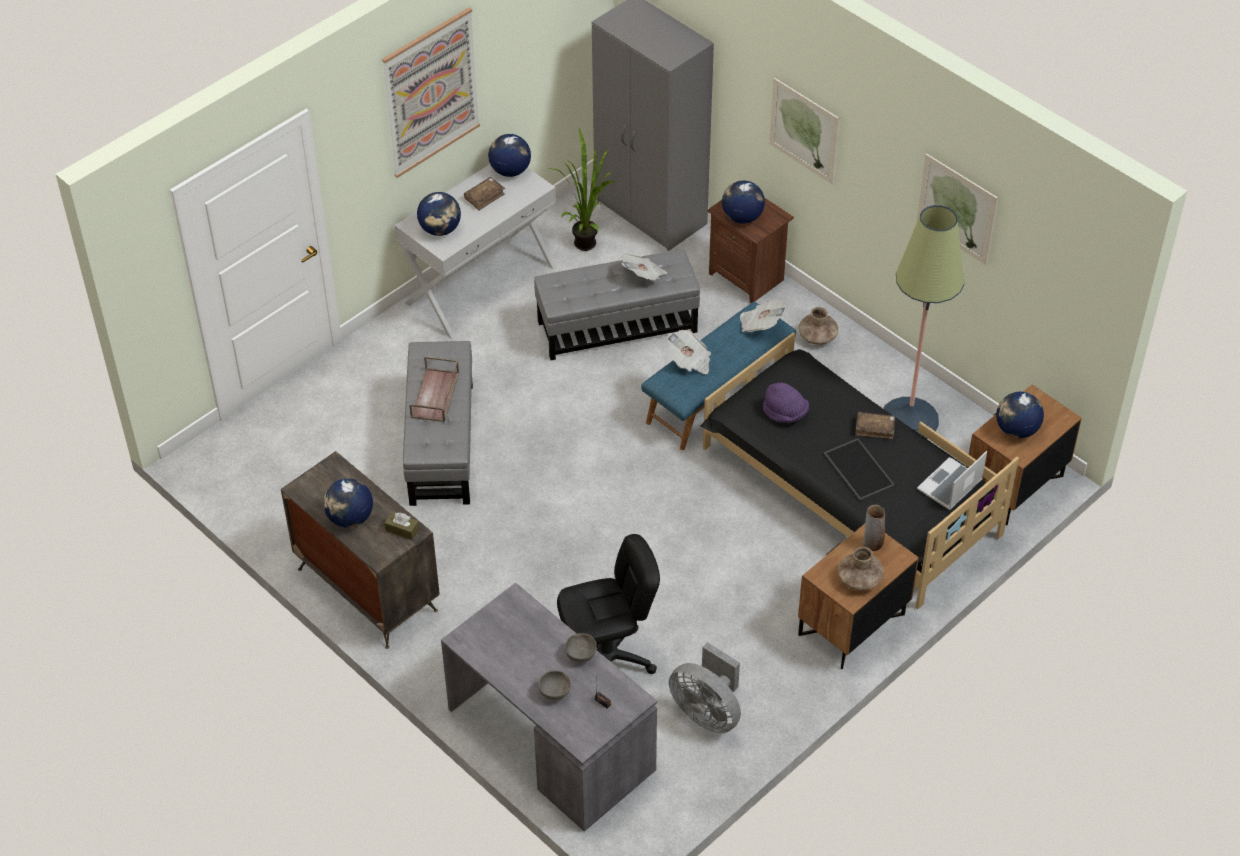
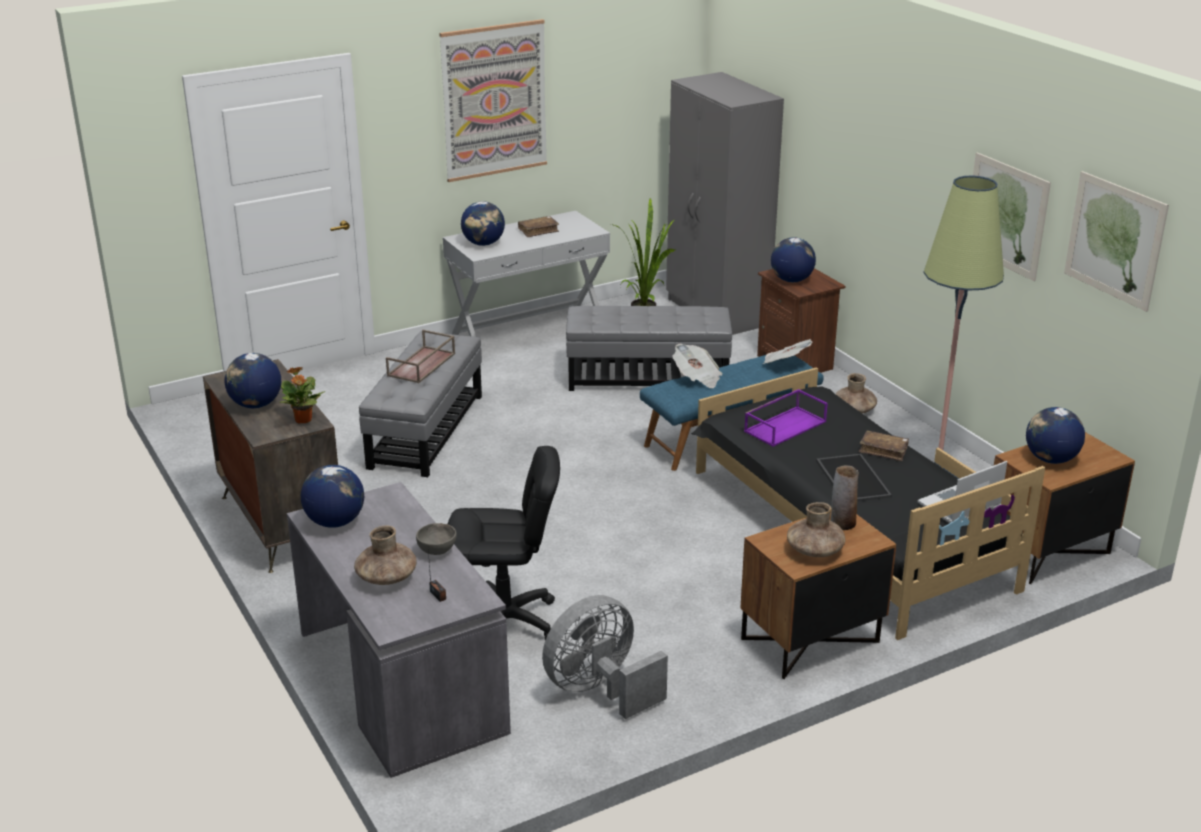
camera: 15 degrees right, 20 degrees down
(402, 530) = (303, 420): brown tissue box -> potted plant
(510, 171) = (572, 220): globe -> globe (335, 522)
(555, 693) = (386, 578): grey bowl -> brown vase
(643, 276) = (677, 317): newspaper -> none
(707, 712) = (600, 690): grey fan -> grey fan turned 90 degrees clockwise
(785, 413) = (785, 426): purple hat -> purple tray
(804, 130) = (859, 173): picture -> picture (1114, 240)

